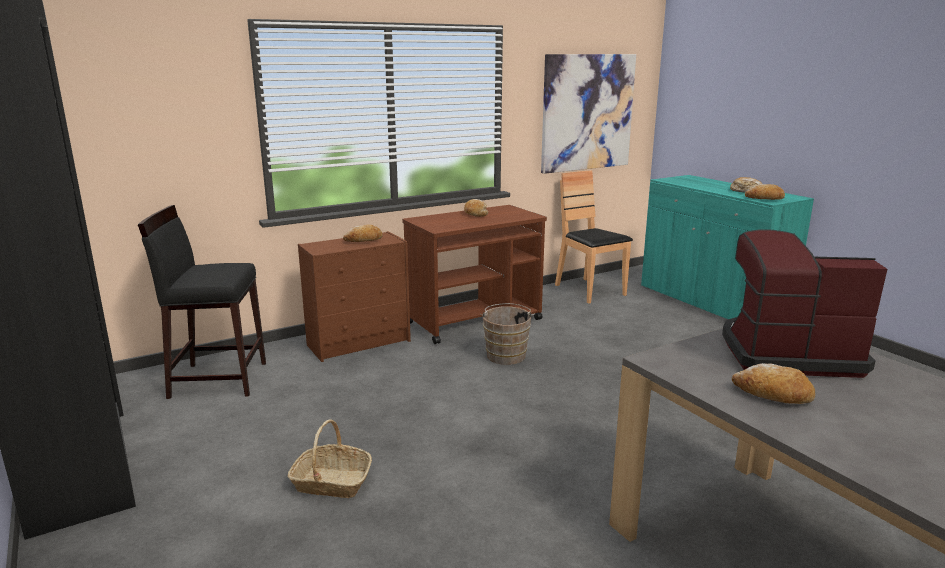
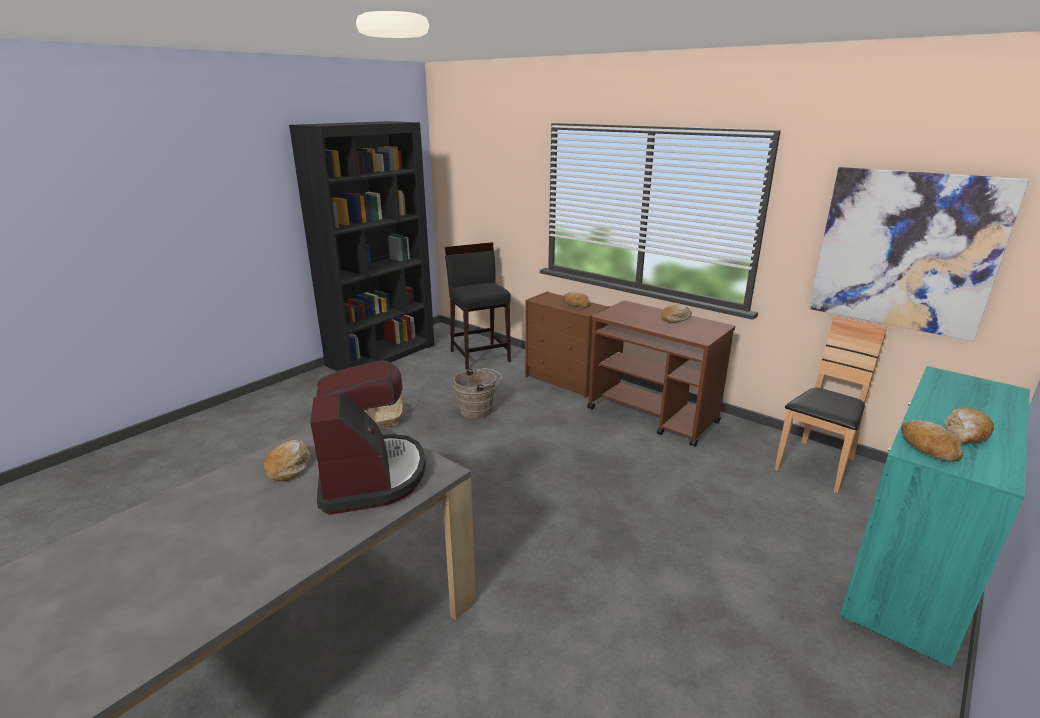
camera: 70 degrees right, 5 degrees up
(506, 354) = (598, 443): brown bucket -> brown bucket (478, 410)

